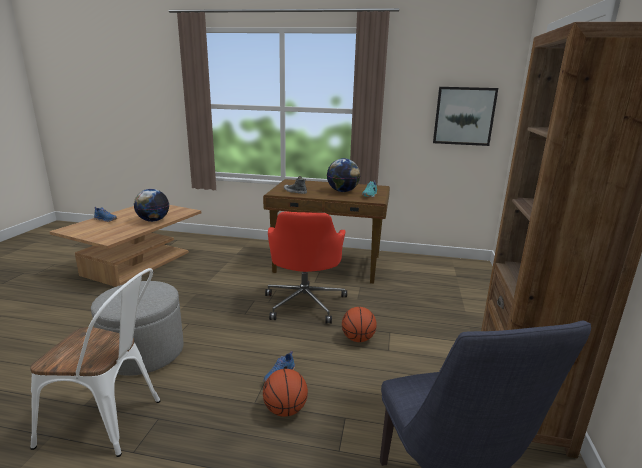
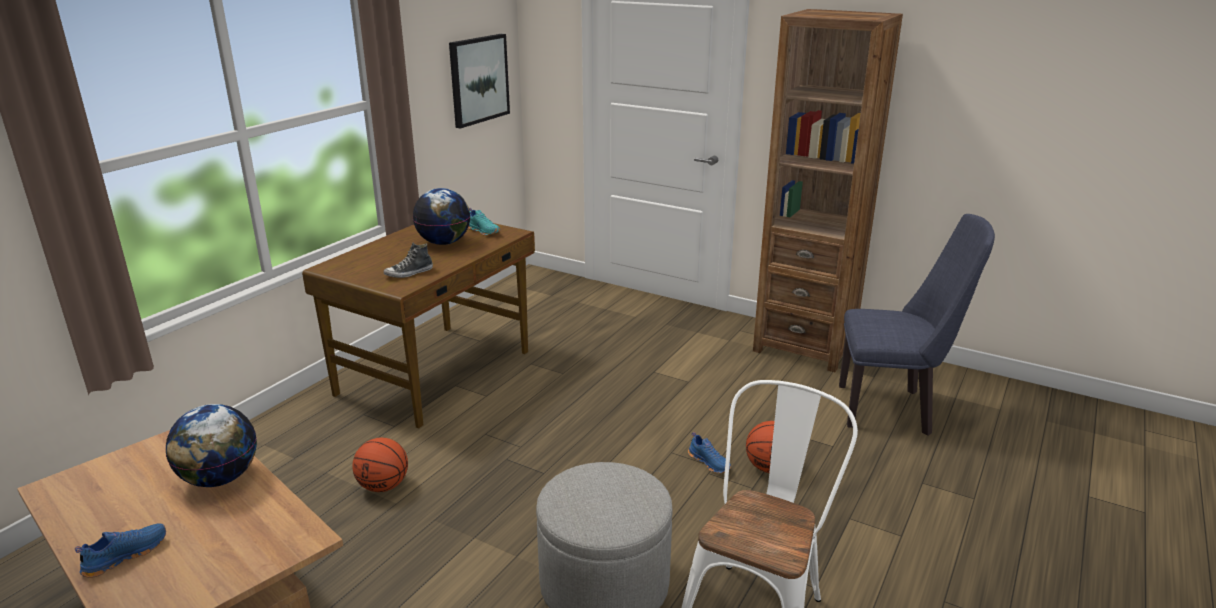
camera: 70 degrees left, 5 degrees up
(305, 302) = (545, 415): red office chair -> none
(358, 339) = (657, 394): basketball -> basketball (383, 486)

